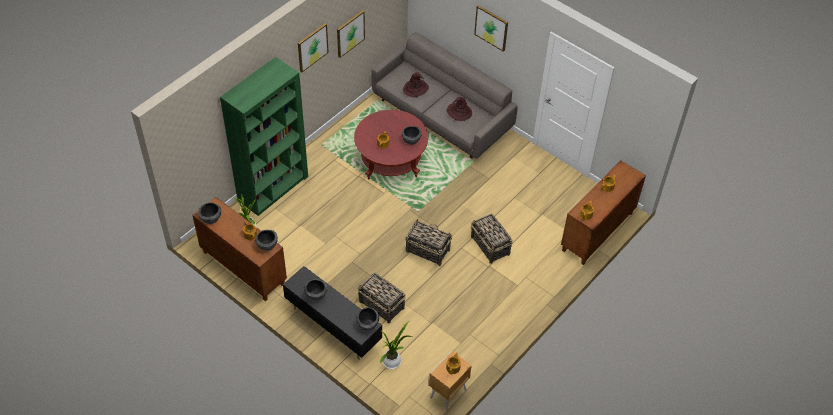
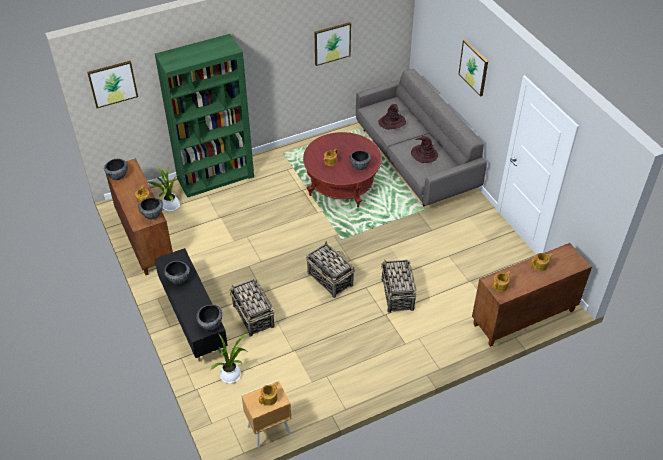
camera: 25 degrees right, 5 degrees down
(312, 47) = (281, 41): picture -> picture (113, 84)

